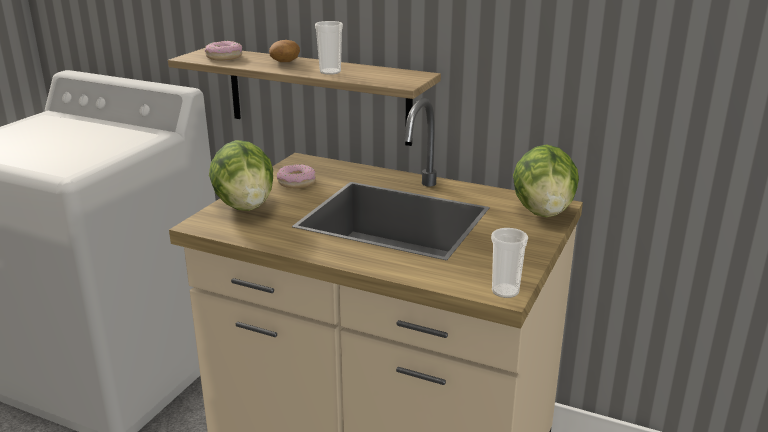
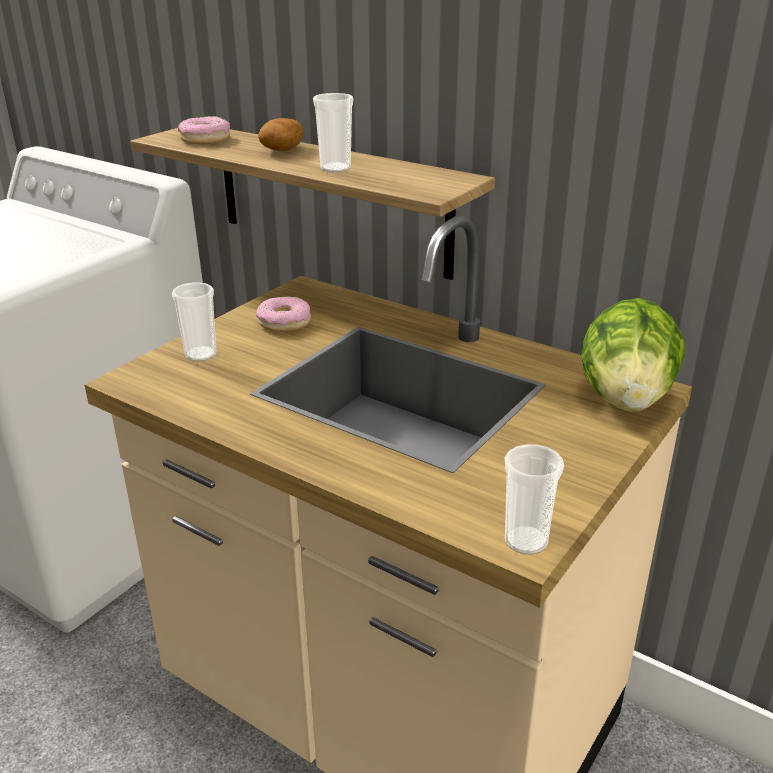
camera: 10 degrees right, 5 degrees up
(245, 206) = (201, 354): lettuce -> cup

